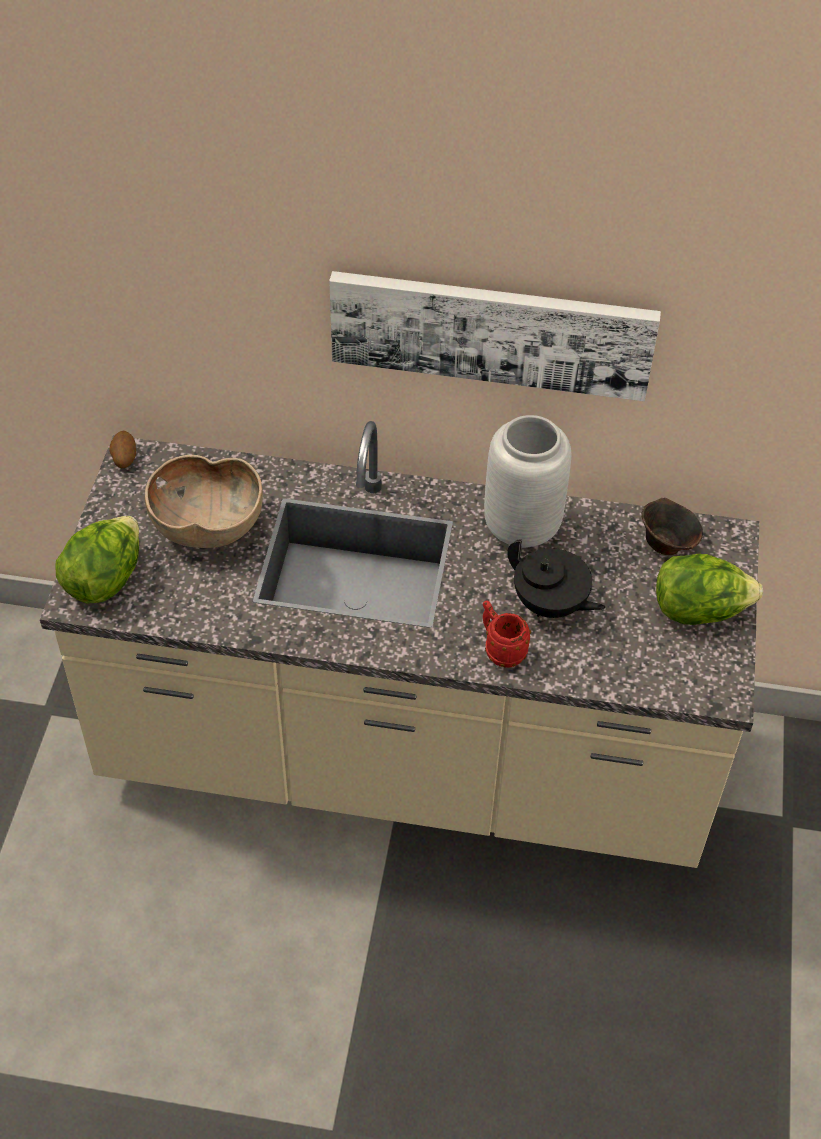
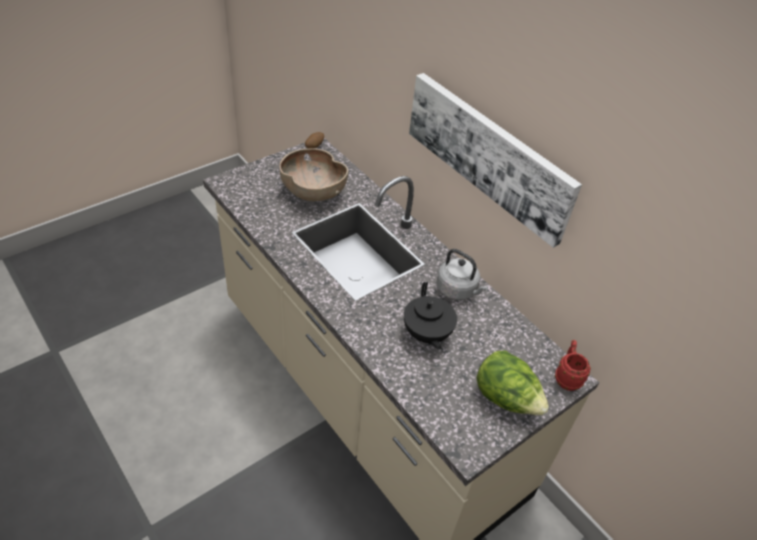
camera: 40 degrees right, 5 degrees down
(105, 579) = (246, 183): lettuce -> none
(500, 650) = (375, 335): red mug -> red mug (566, 377)
(523, 525) = (458, 290): grey vase -> grey kettle
(666, 543) = (528, 353): brown bowl -> none

